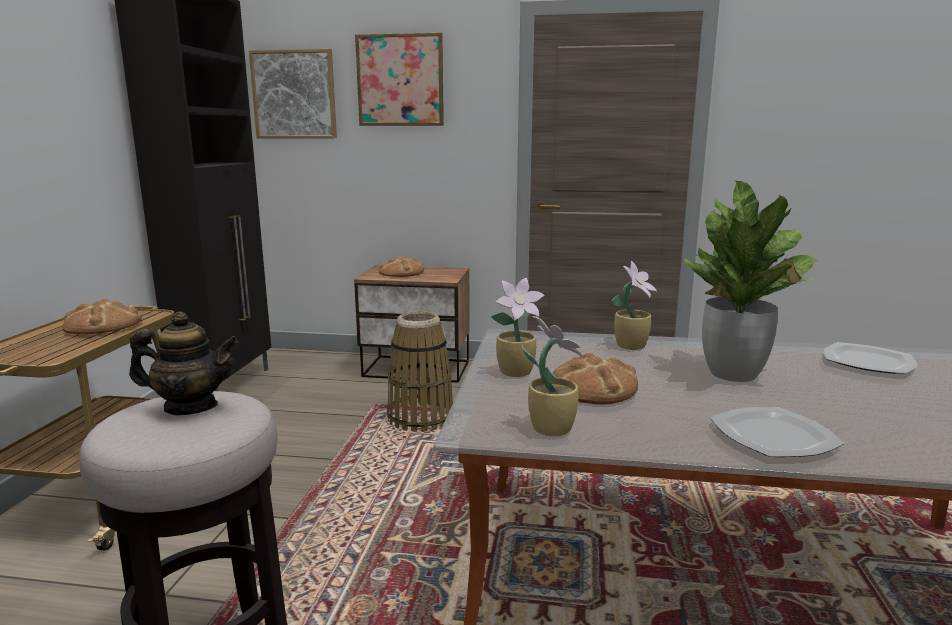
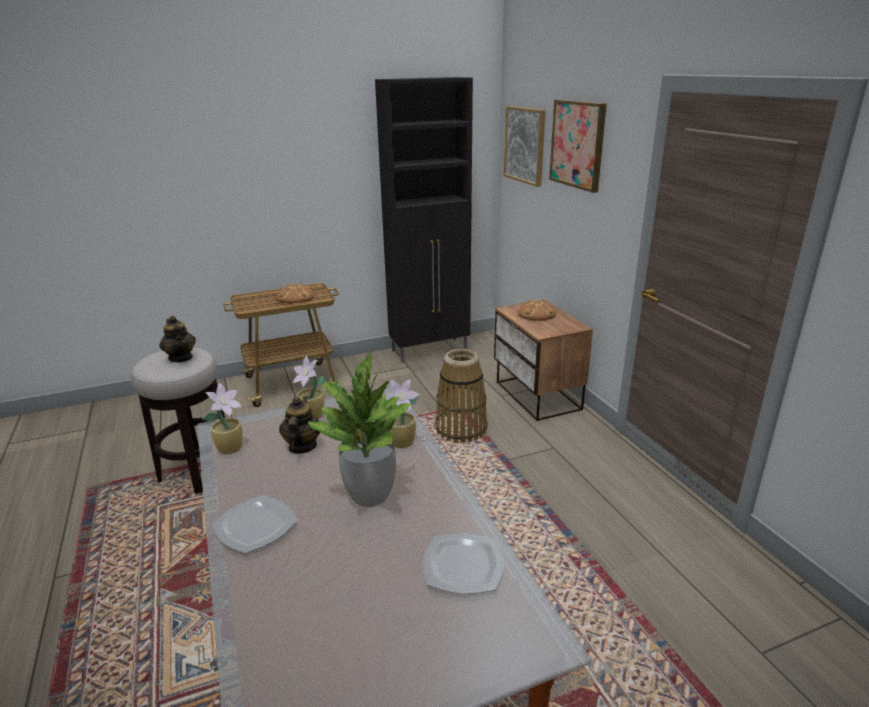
camera: 60 degrees right, 10 degrees up
(592, 387) = (302, 446): bread -> teapot

